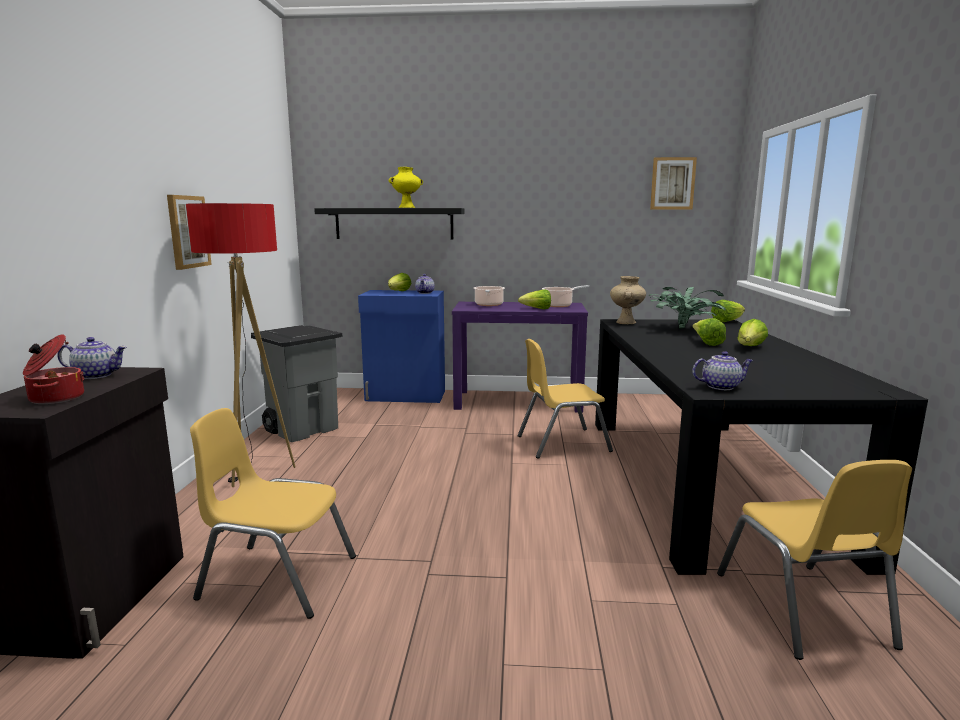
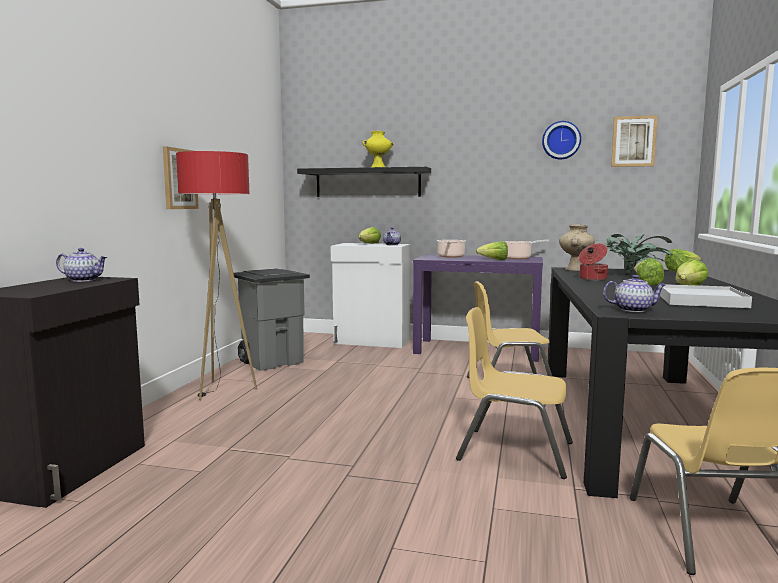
camera: 10 degrees right, 5 degrees down
(55, 398) = (45, 289): cooking pot -> cooking pot (592, 279)
(278, 578) = (216, 467): yellow chair -> yellow chair (515, 452)
(406, 396) = (372, 341): blue cabinet -> white cabinet
(600, 181) = (561, 140): none -> wall clock
(773, 368) = (701, 300): none -> white tray

